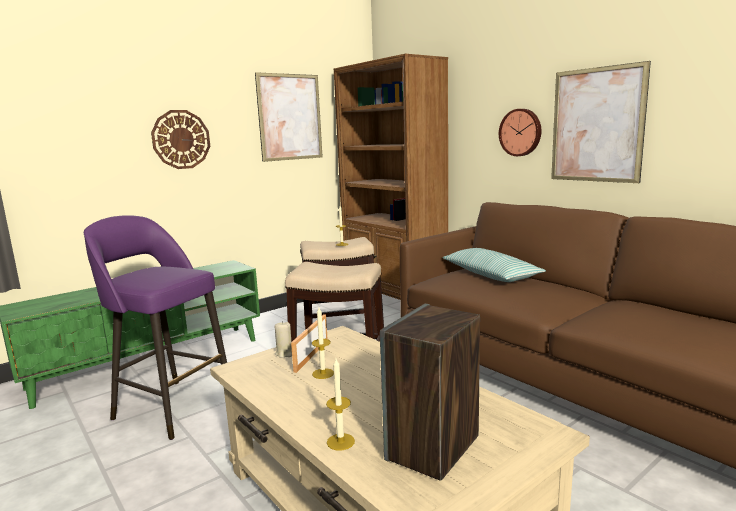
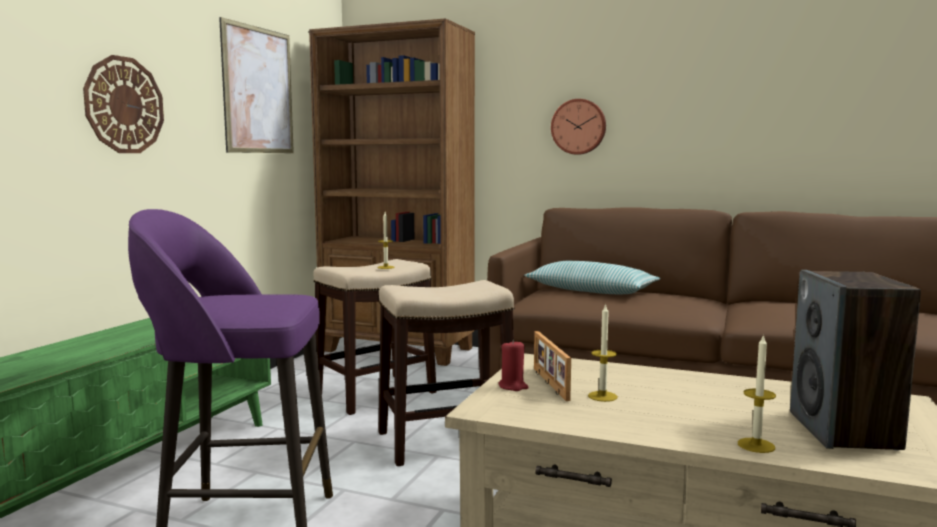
camera: 30 degrees left, 5 degrees down
(285, 353) = (513, 386): beige candle -> red candle
(596, 125) = (674, 120): picture -> none

